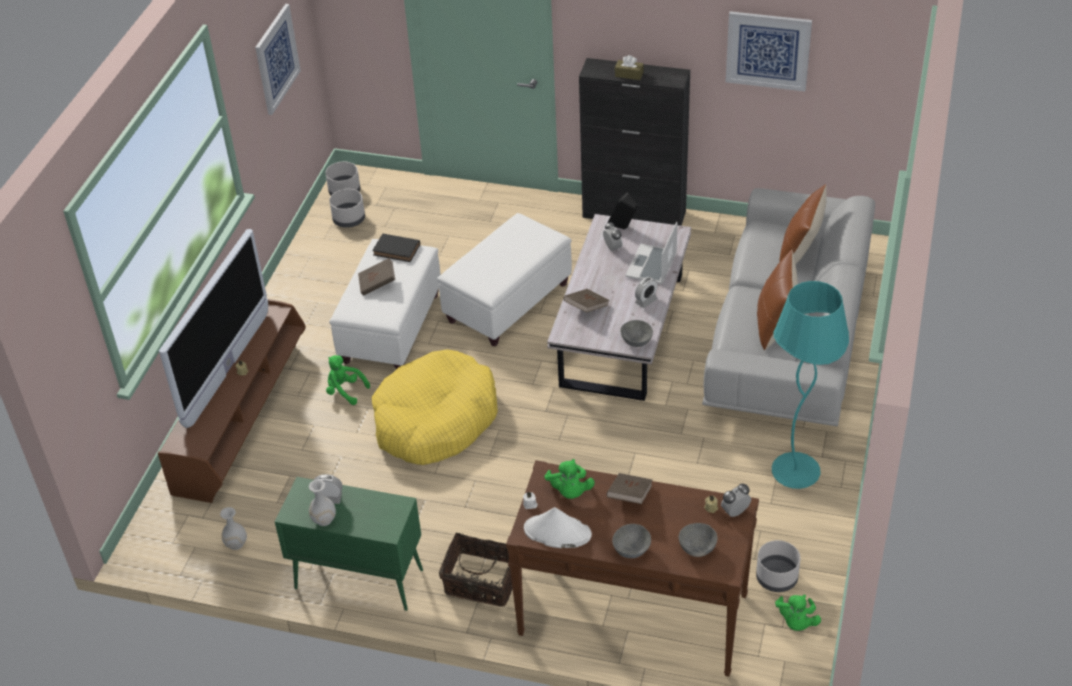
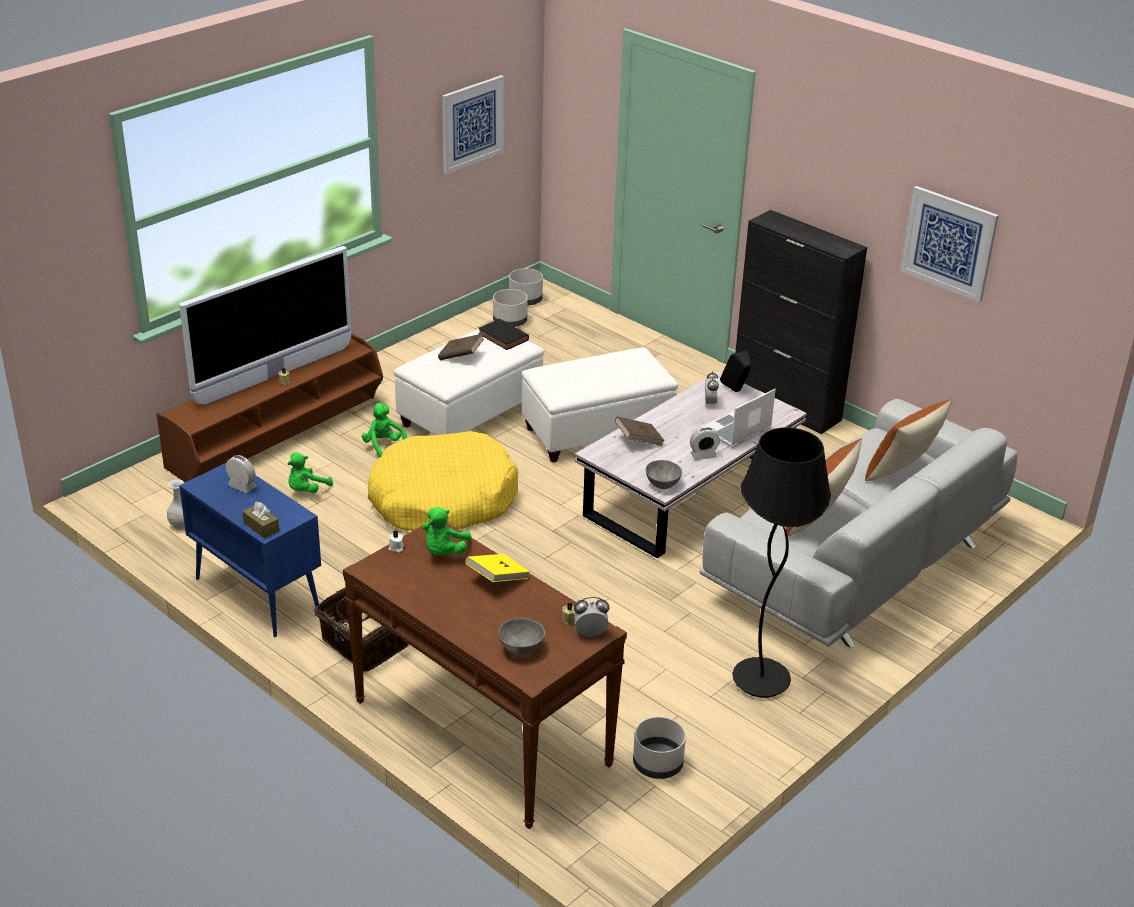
camera: 25 degrees right, 10 degrees down
(323, 519) = (221, 500): white vase -> none
(357, 579) = (256, 594): green cabinet -> blue cabinet
(557, 532) = (399, 579): white hat -> none
(629, 74) = (800, 233): brown tissue box -> brown tissue box (261, 527)
(629, 496) = (497, 578): brown book -> yellow book
(632, 550) = (456, 622): grey bowl -> none
(796, 472) = (761, 680): turquoise floor lamp -> black floor lamp
(796, 622) = (643, 812): green plush toy -> green plush toy (306, 490)

